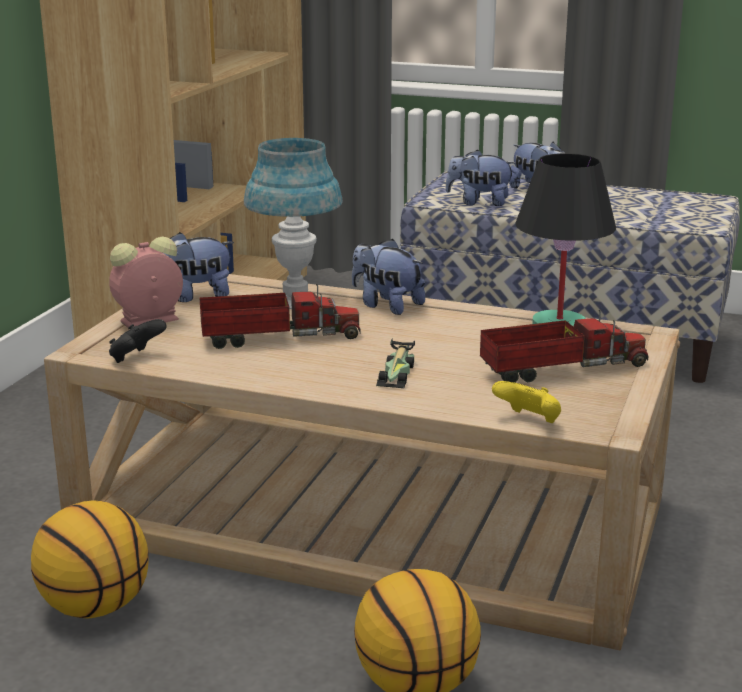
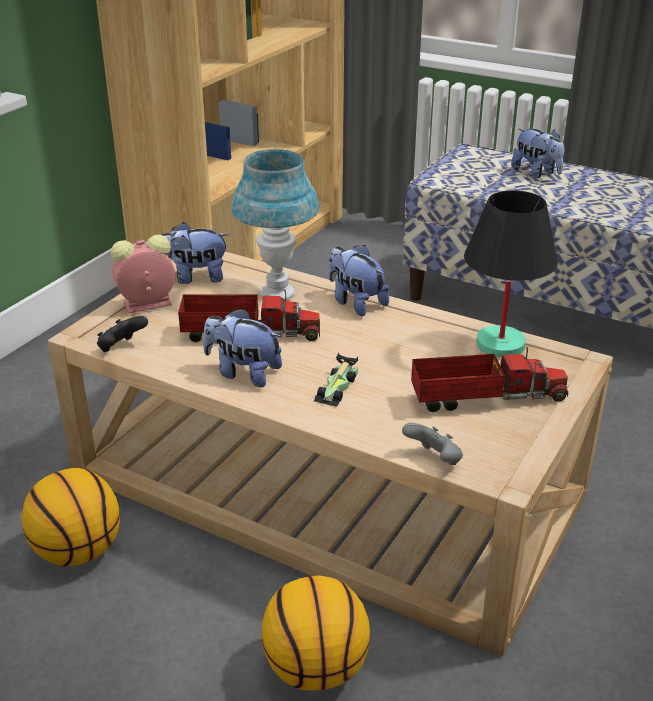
camera: 10 degrees right, 10 degrees up
(479, 202) = (477, 184): plush toy -> plush toy (243, 373)
(529, 421) = (434, 460): yellow game controller -> grey game controller

